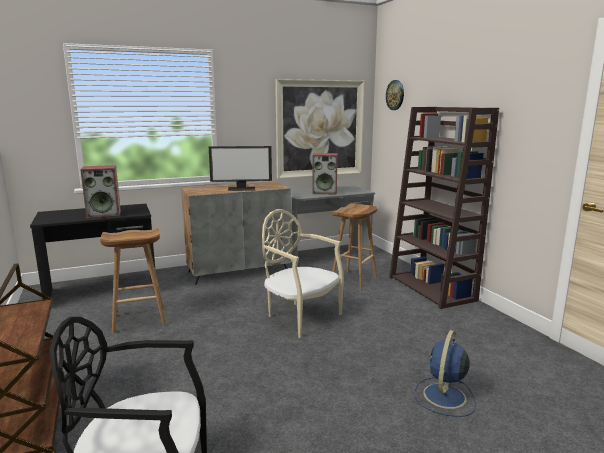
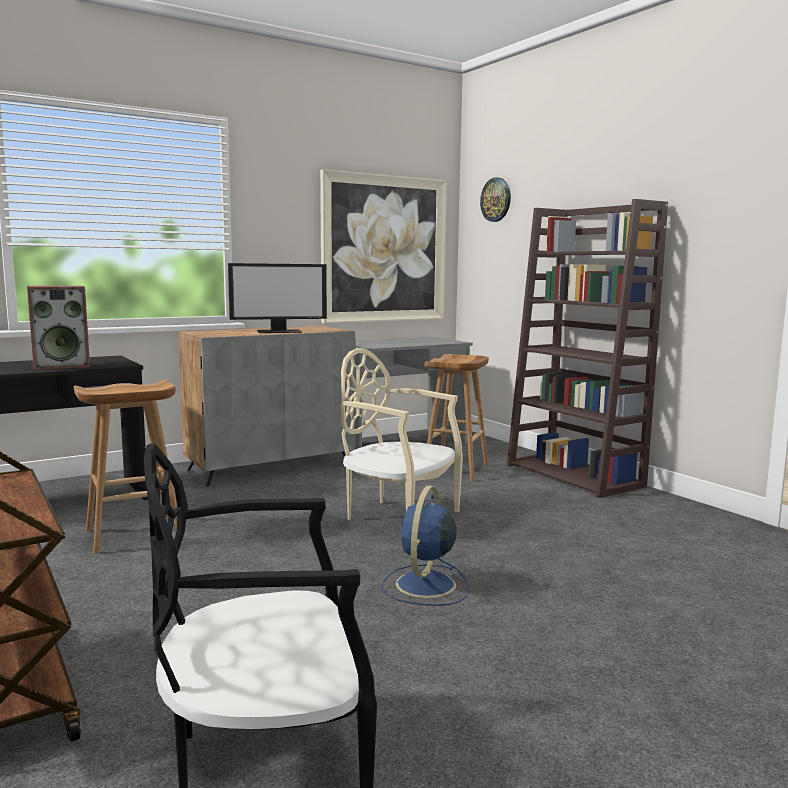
camera: 10 degrees left, 5 degrees down
(325, 192) = (398, 342): speaker -> none
(444, 397) = (658, 598): blue fan -> blue fan (425, 586)

